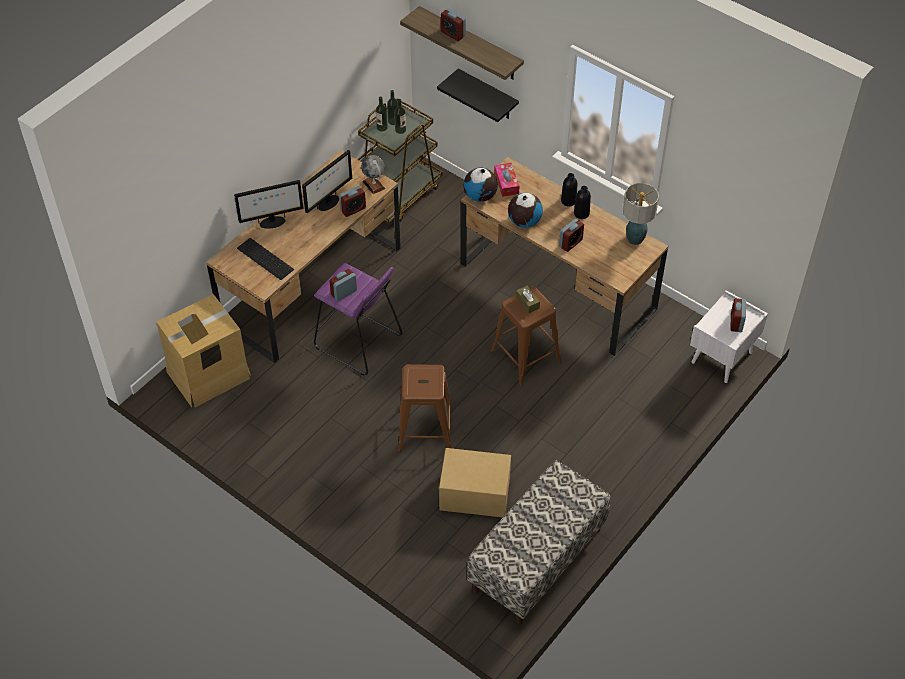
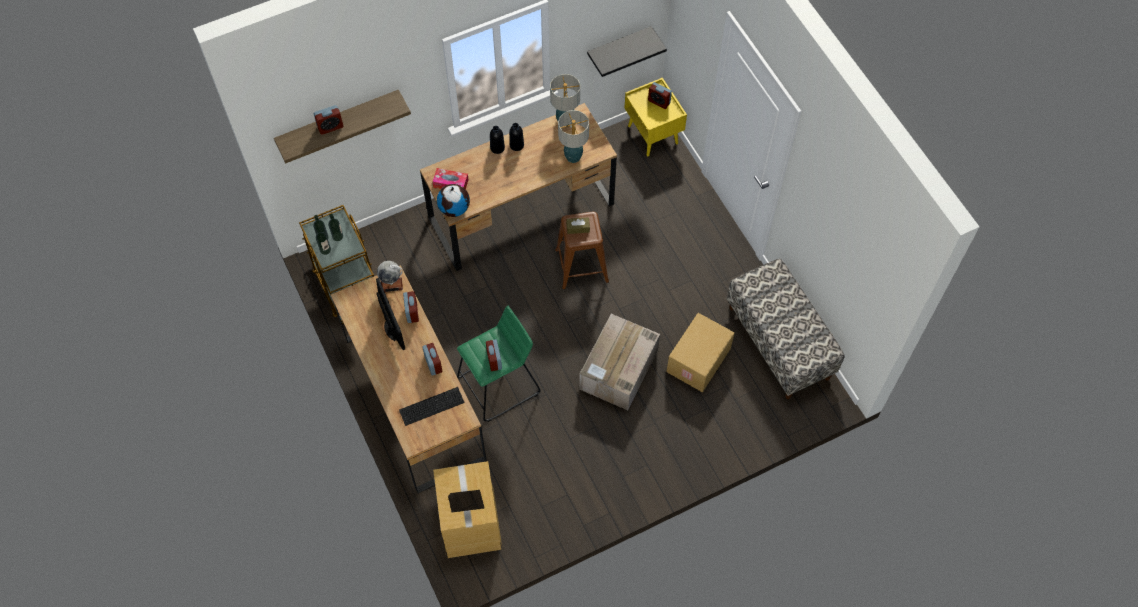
camera: 65 degrees left, 10 degrees up
(272, 223) = (389, 385): monitor -> none
(357, 342) = (499, 385): purple stool -> green stool
(425, 429) = (618, 370): brown stool -> cardboard box
(488, 95) = (368, 145): black shelf -> black shelf (618, 47)
(524, 221) = (502, 189): globe -> none
(570, 243) = (544, 167): alarm clock -> alarm clock (433, 364)
(597, 260) = (573, 157): none -> table lamp
(722, 358) = (653, 135): white nightstand -> yellow nightstand

